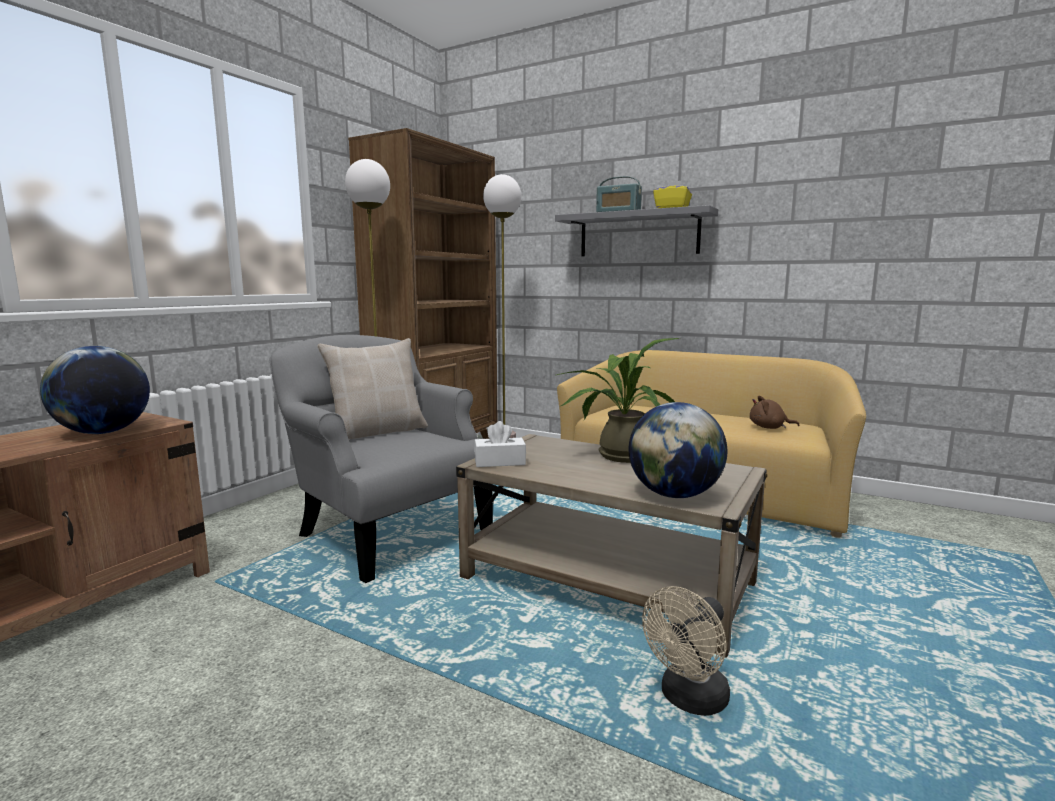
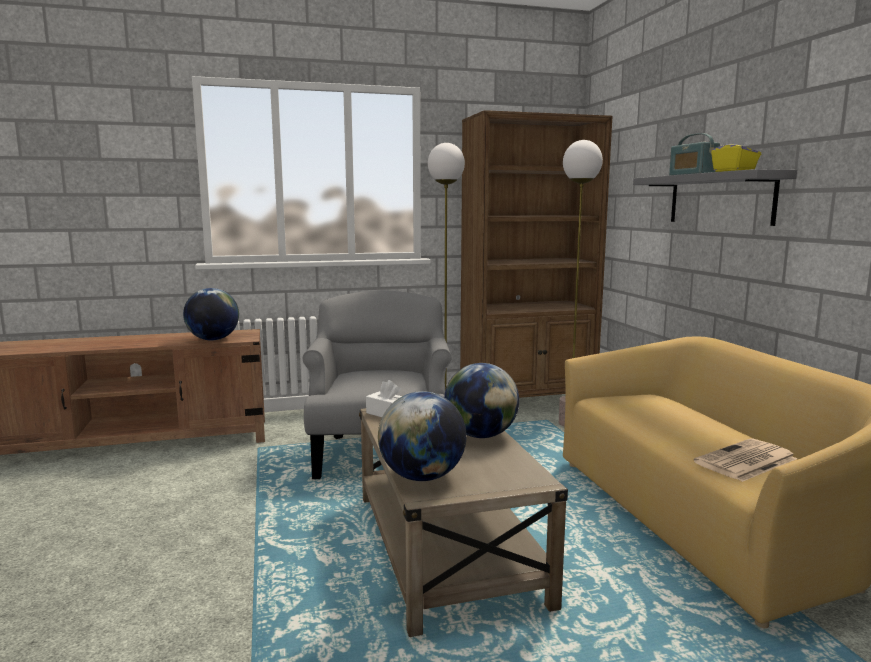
camera: 45 degrees right, 0 degrees up
(377, 432) = (383, 371): beige pillow -> none
(618, 455) = (481, 435): potted plant -> globe
(689, 700) = (335, 641): beige fan -> none
(769, 428) = (745, 461): brown plush toy -> newspaper

